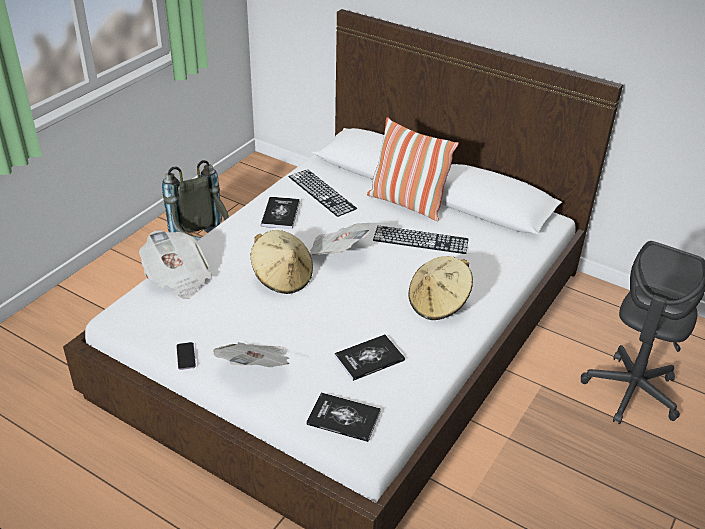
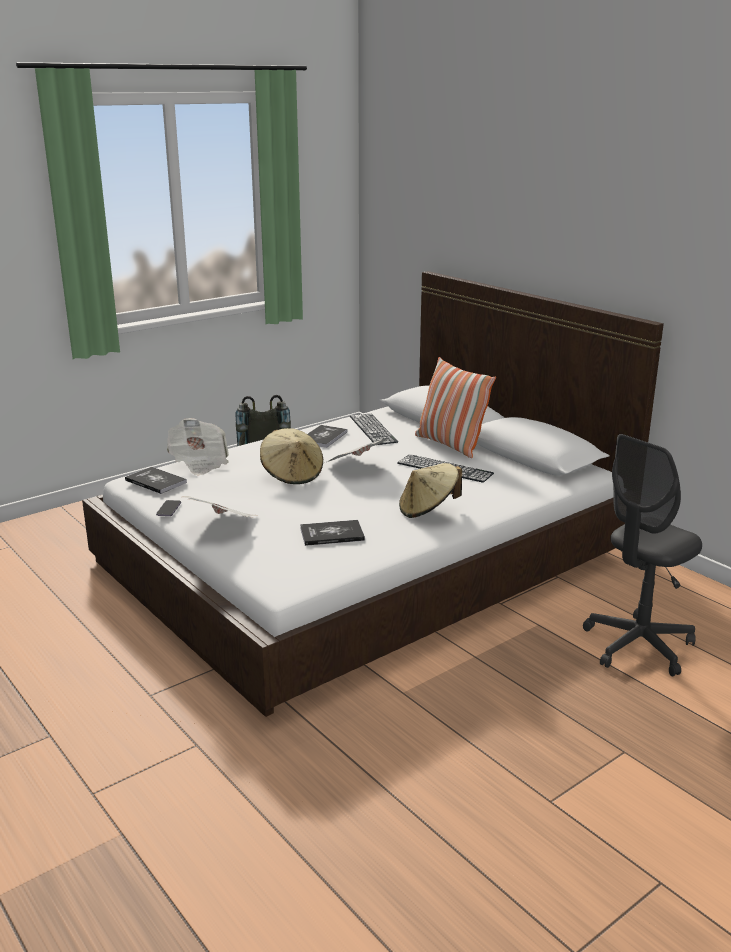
camera: 20 degrees right, 15 degrees down
(343, 418) = (276, 566): book -> book (156, 481)

